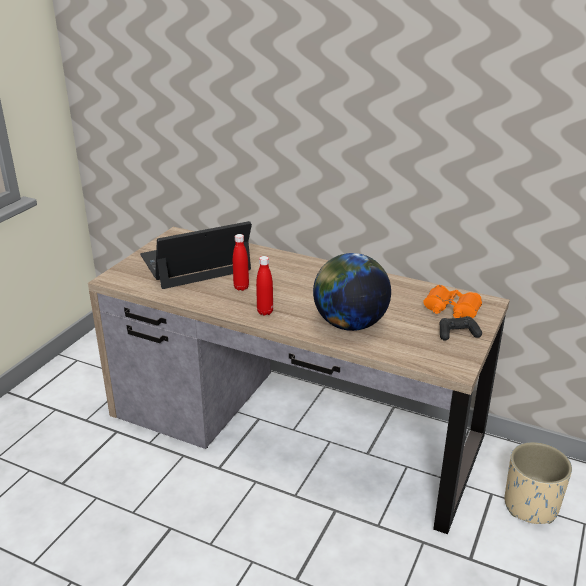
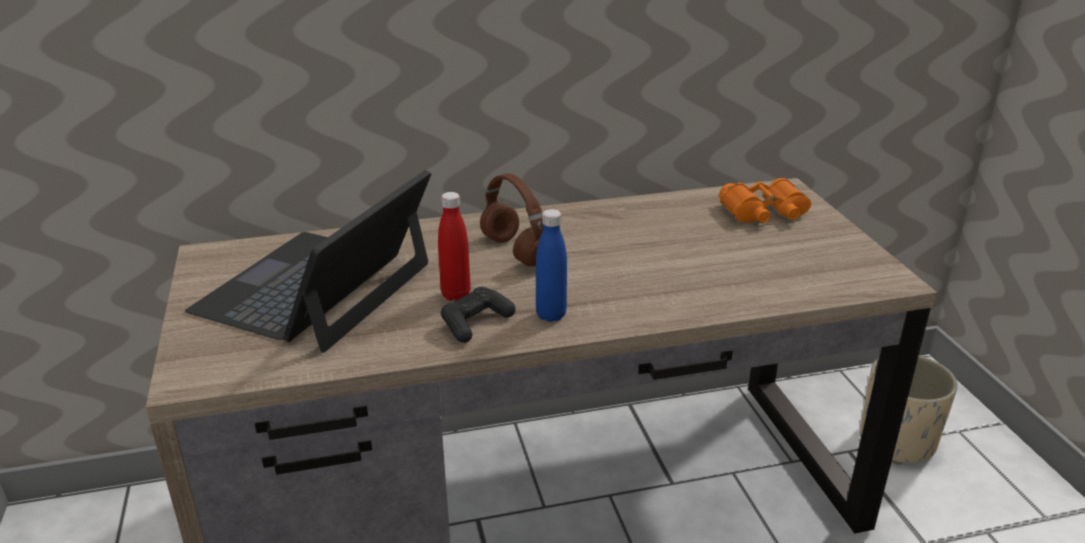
camera: 40 degrees left, 0 degrees up
(265, 312) = (551, 315): red bottle -> blue bottle
(295, 280) = (517, 252): none -> brown headphones
(349, 324) = (688, 281): globe -> none
(457, 334) = (819, 238): black game controller -> black game controller (475, 323)

